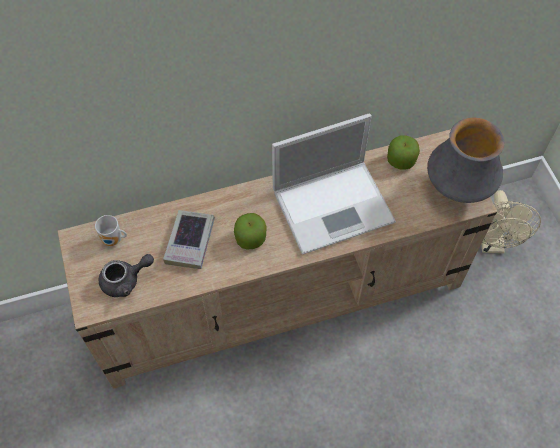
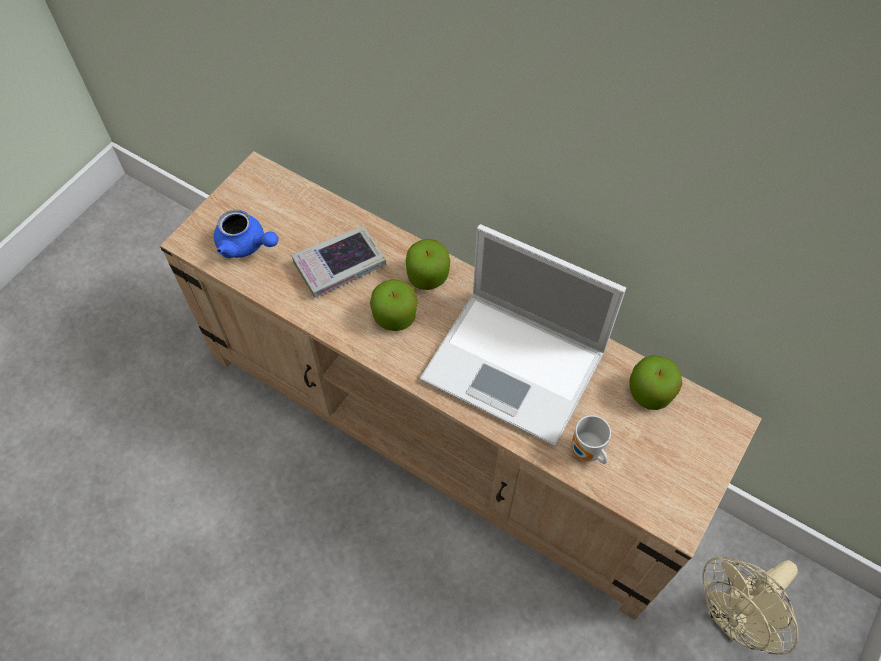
camera: 50 degrees right, 0 degrees up
(113, 240) = (282, 201): mug -> mug (586, 452)
(126, 280) = (246, 245): grey teapot -> blue teapot
(240, 204) = (428, 276): none -> apple
(457, 189) = (674, 485): vase -> none

